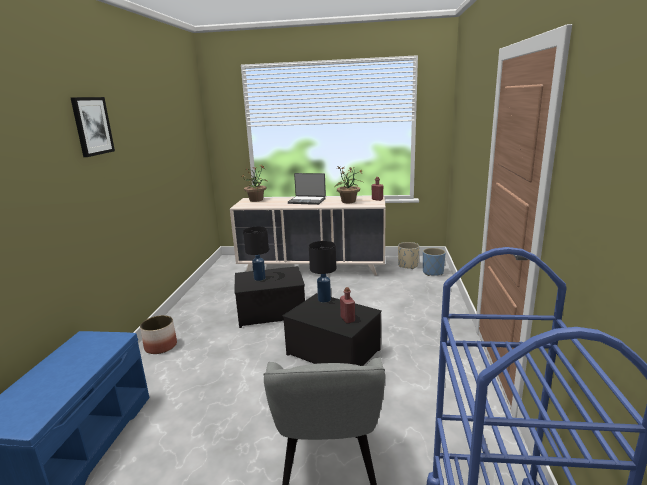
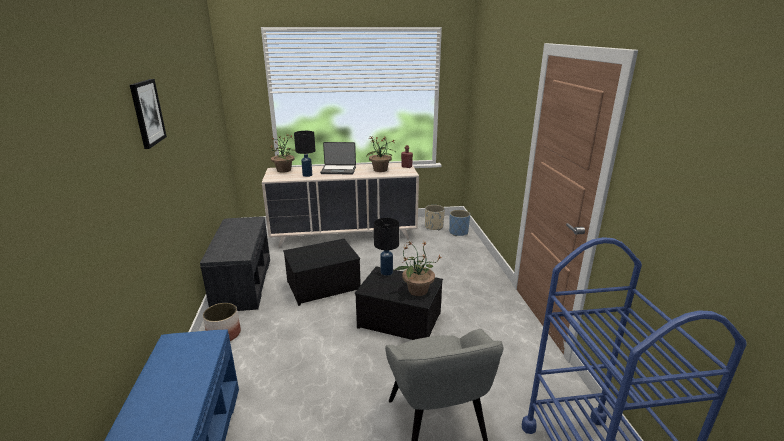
camera: 15 degrees left, 5 degrees up
(198, 303) = (242, 283): none -> grey bench
(260, 278) = (312, 255): black table lamp -> black table lamp (307, 175)
(347, 319) = (417, 290): red bottle -> potted plant

